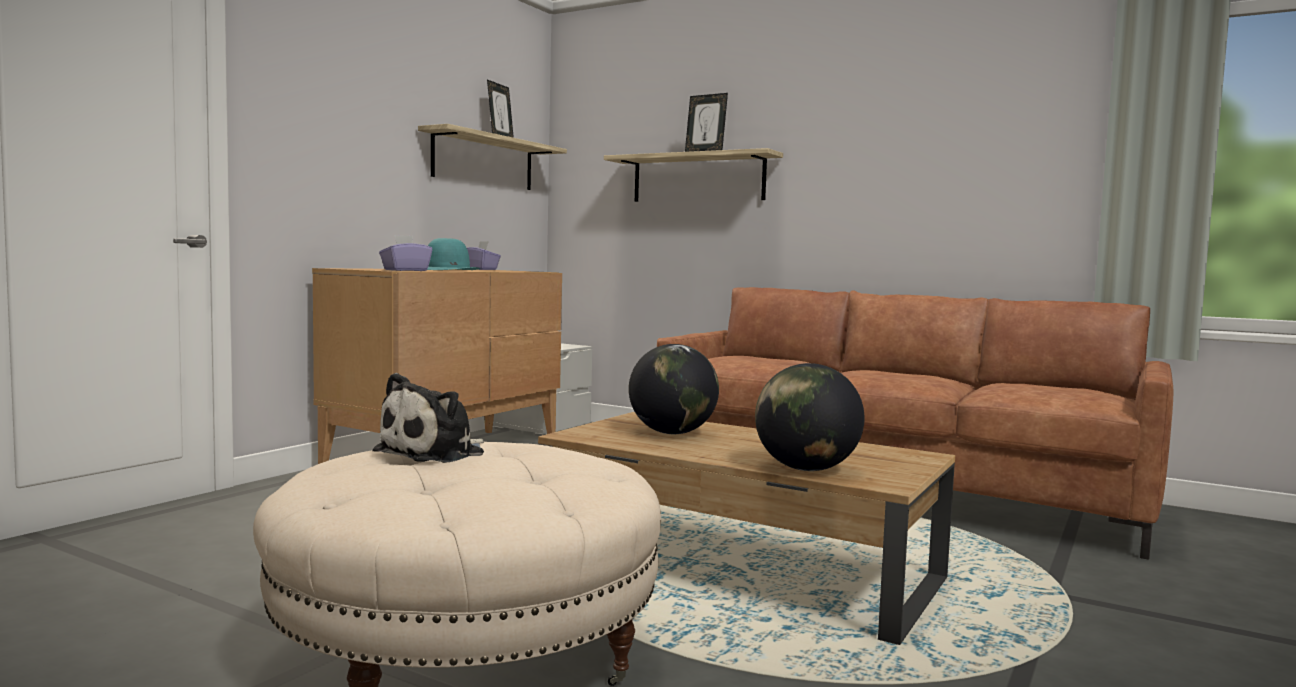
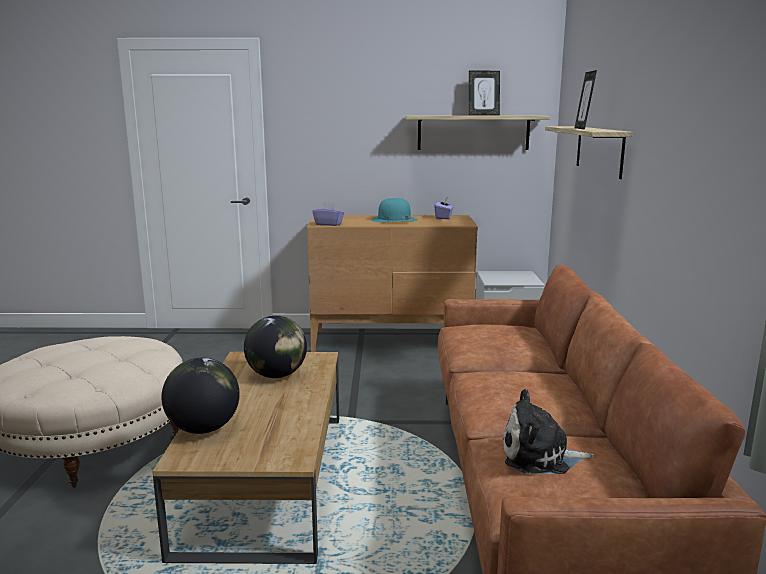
camera: 60 degrees right, 10 degrees up
(435, 453) = (105, 348): plush toy -> plush toy (540, 456)

